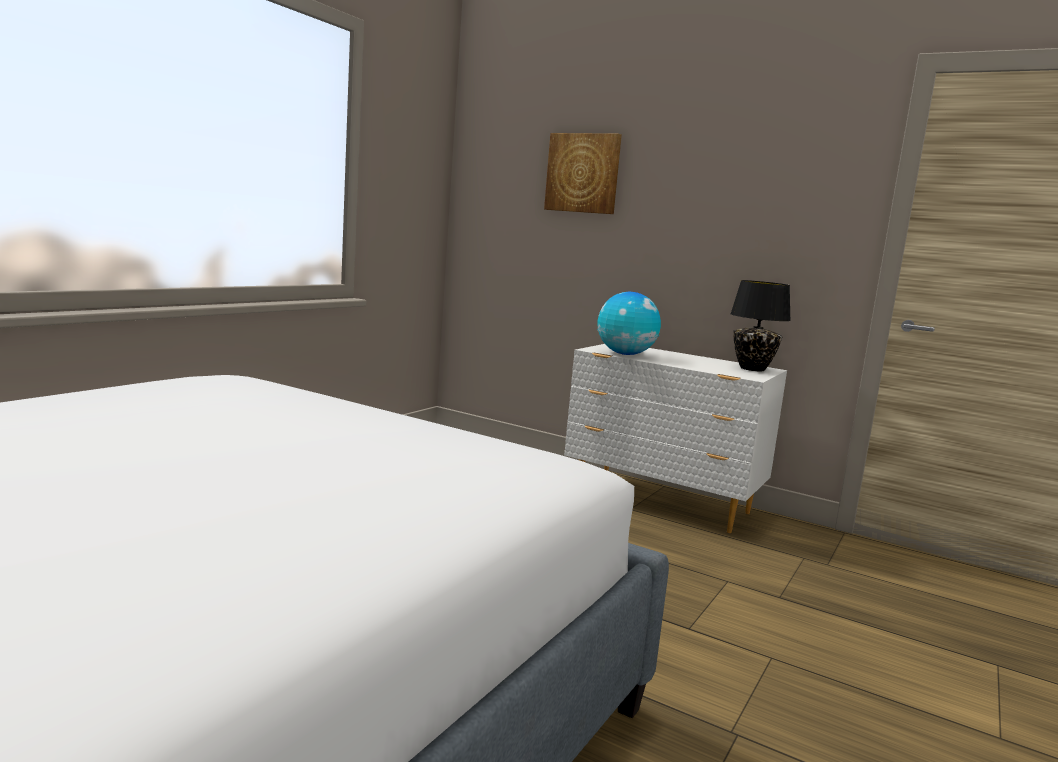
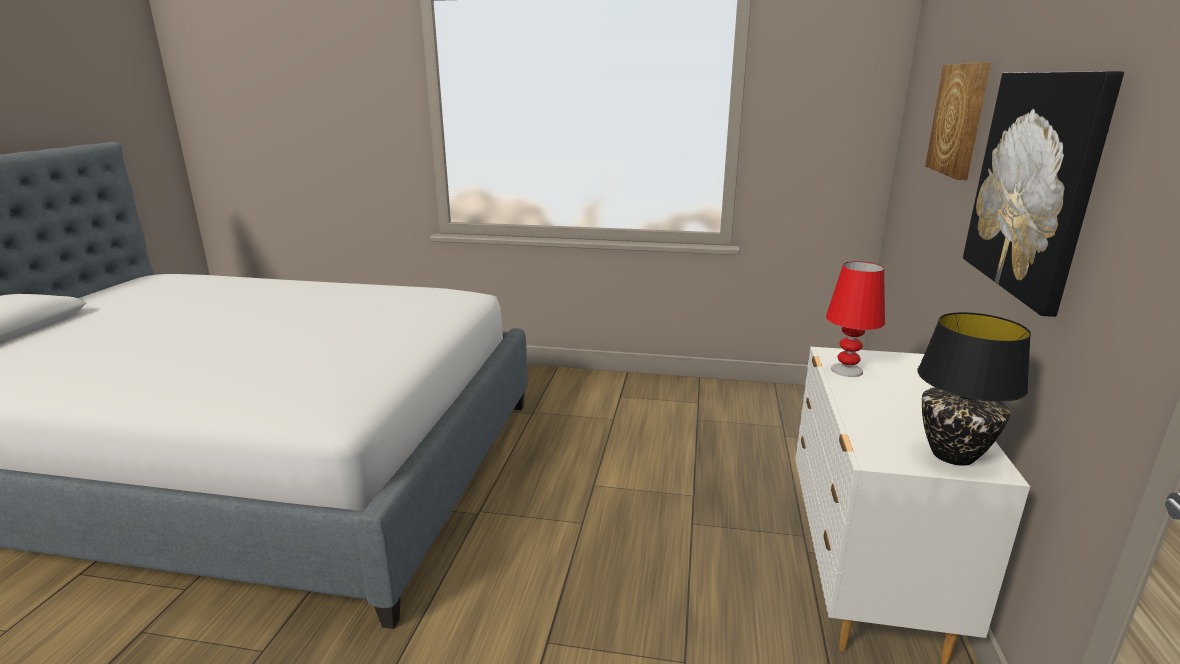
camera: 70 degrees right, 10 degrees up
(625, 354) = (847, 370): globe -> red table lamp
(712, 208) = (1035, 184): none -> picture

